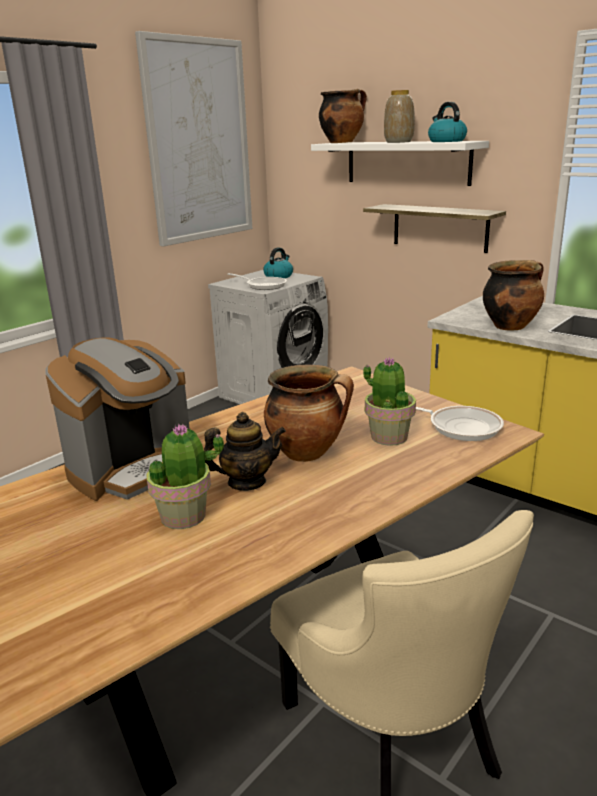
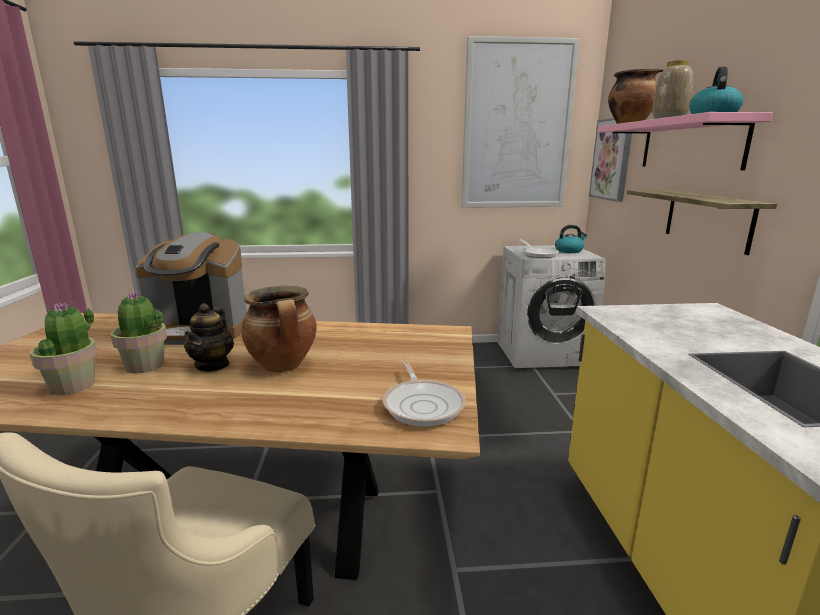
camera: 45 degrees right, 5 degrees down
(246, 482) = (213, 365): teapot -> teapot turned 60 degrees clockwise
(300, 174) = (612, 159): none -> picture
(389, 436) = (354, 383): potted plant -> potted plant (74, 385)
(407, 162) = (690, 144): white shelf -> pink shelf
(510, 326) = (654, 335): cooking pot -> none

